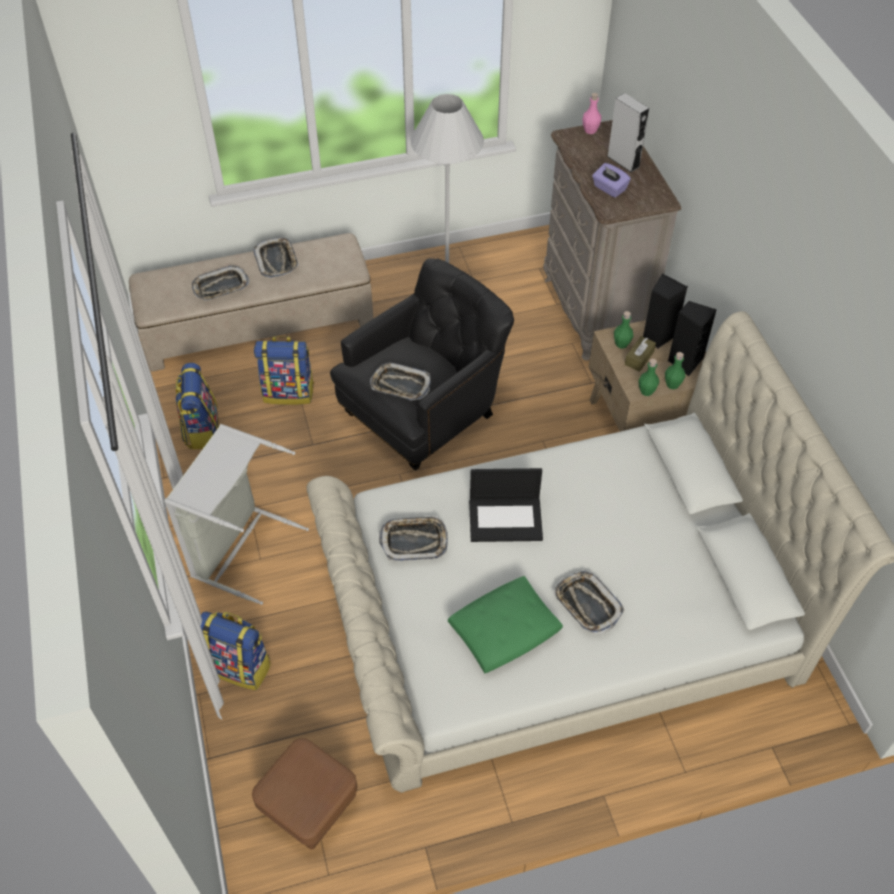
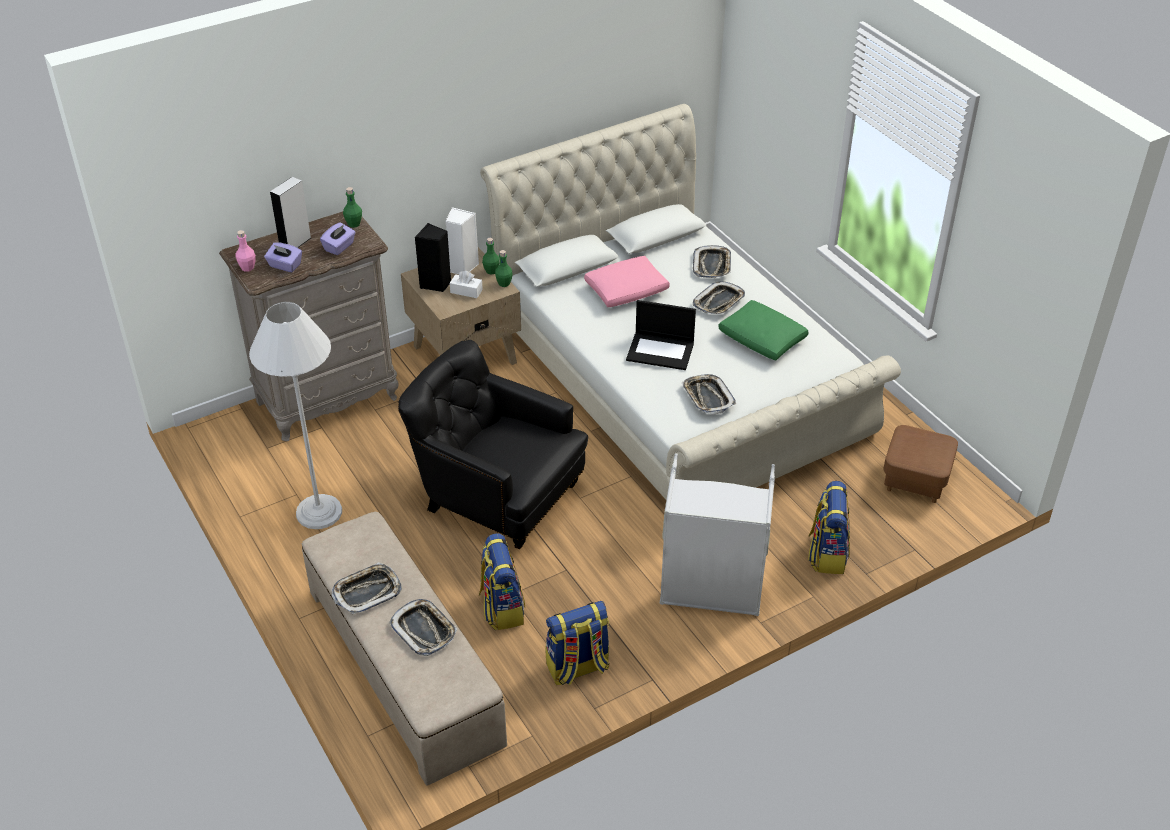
camera: 105 degrees left, 10 degrees down
(400, 385) = (530, 448): tray -> tray (712, 265)
(506, 519) = (661, 351): laptop -> laptop turned 120 degrees clockwise
(587, 152) = (285, 266): none -> purple tissue box
(621, 344) = (452, 302): green bottle -> green bottle (354, 224)
(633, 517) = (627, 290): none -> pink pillow
(639, 358) = (466, 291): brown tissue box -> white tissue box
(684, 361) = (462, 267): black speaker -> white speaker

